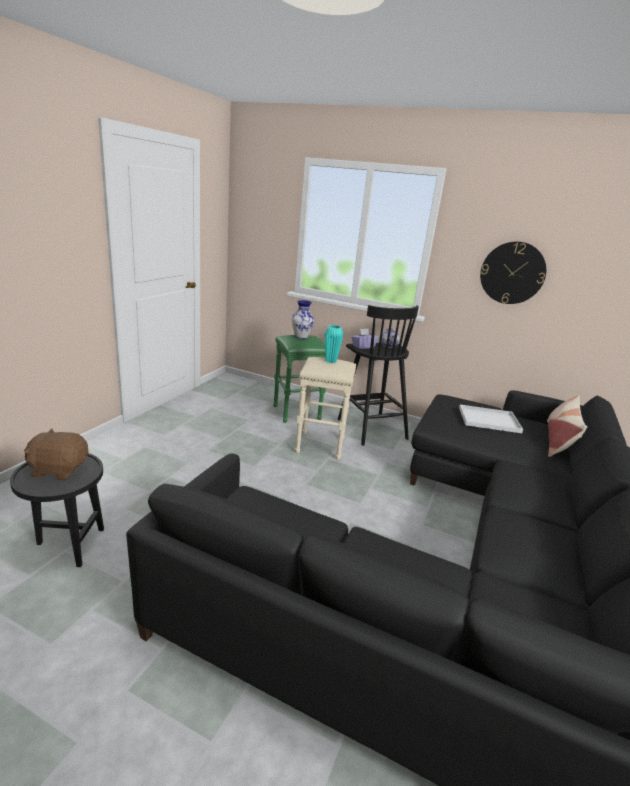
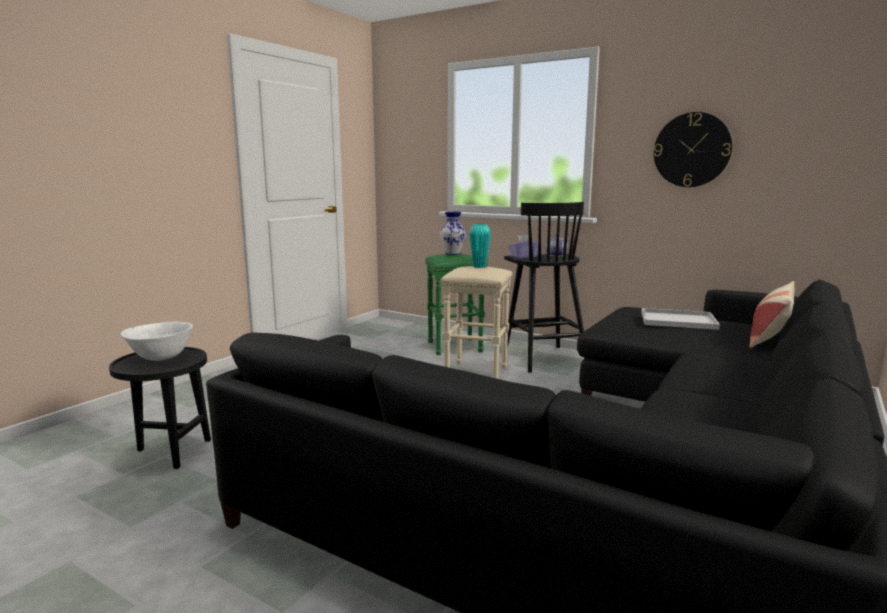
camera: 10 degrees right, 10 degrees down
(59, 469) = (161, 358): brown plush toy -> white bowl

